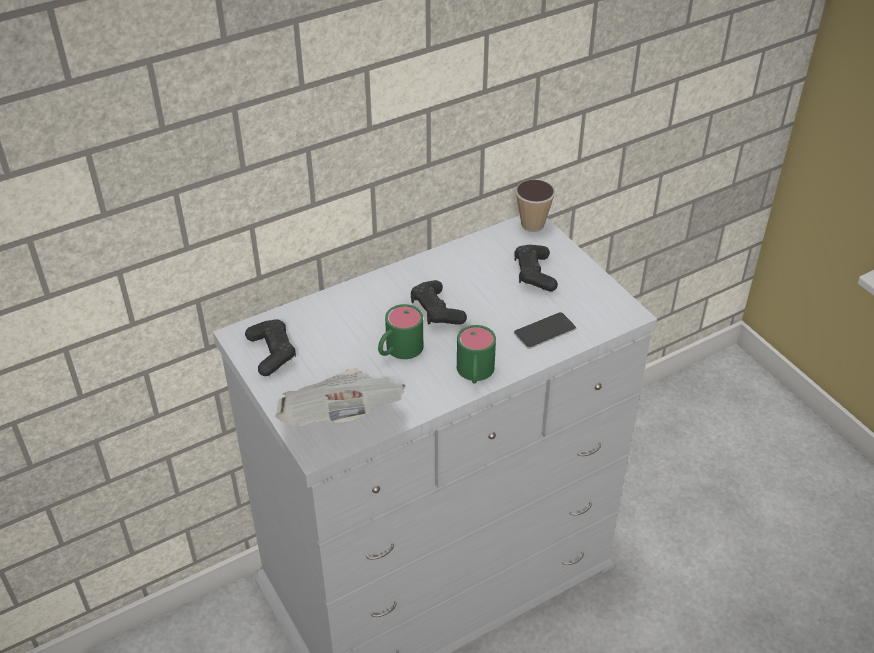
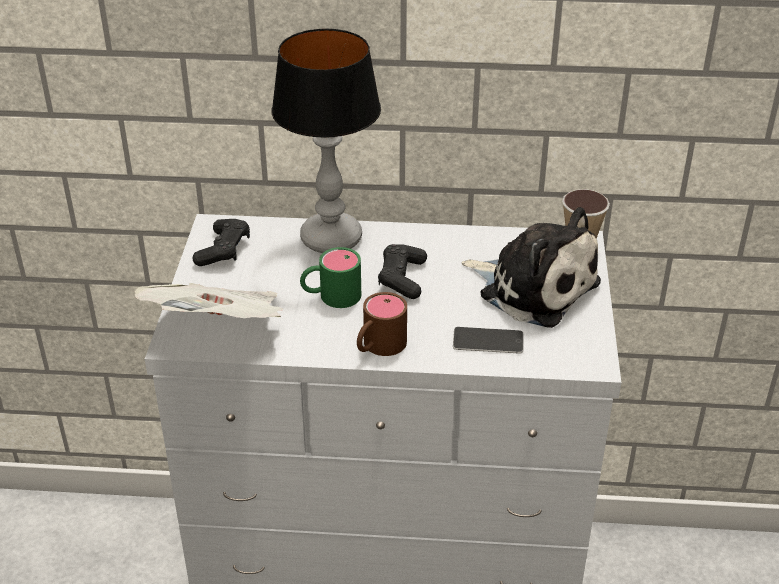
camera: 35 degrees right, 5 degrees down
(348, 304) = (330, 239): none -> table lamp
(475, 374) = (378, 347): green mug -> brown mug
(534, 274) = (533, 287): black game controller -> plush toy

